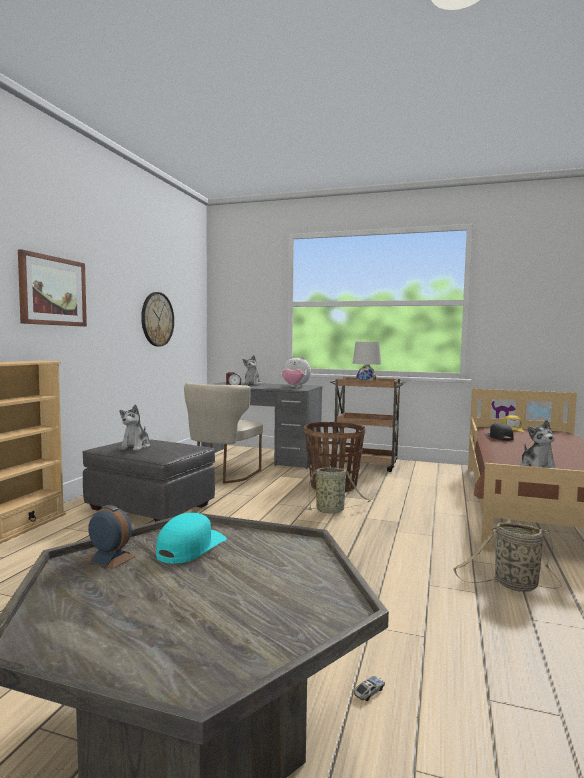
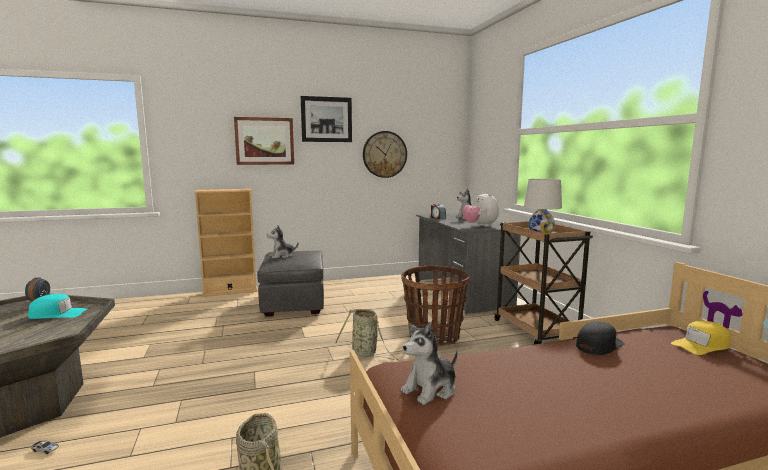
camera: 55 degrees right, 5 degrees up
(112, 271) = (326, 119): none -> picture
(221, 475) = (391, 297): beige chair -> none

